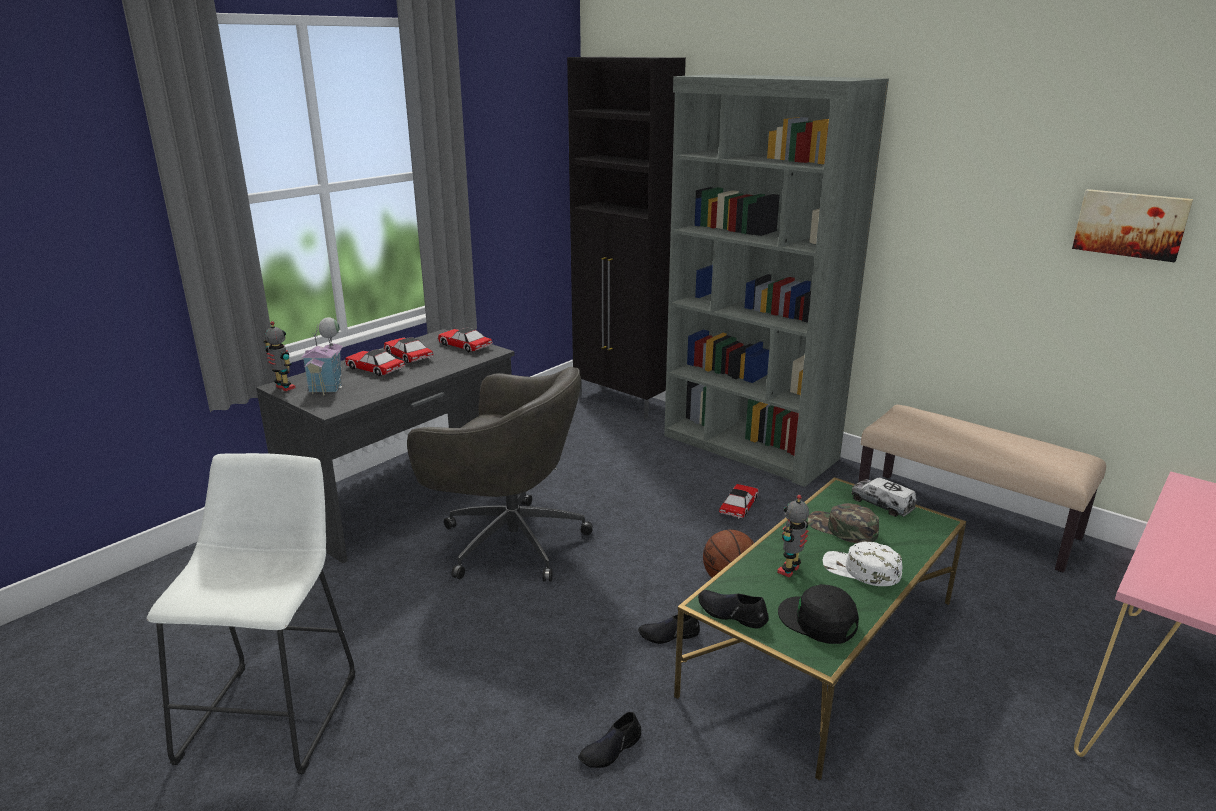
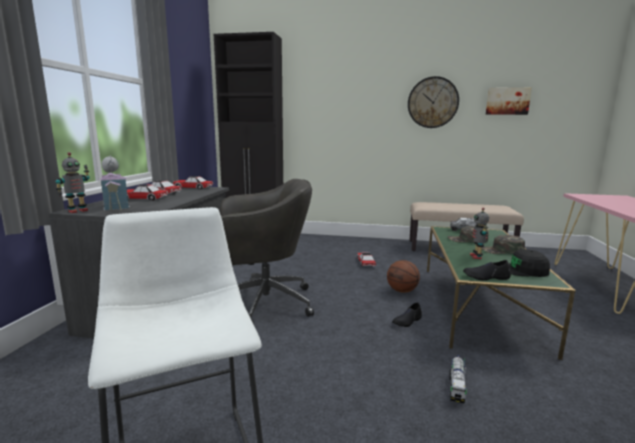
camera: 30 degrees left, 10 degrees down
(284, 388) = (77, 211): toy robot -> toy robot turned 120 degrees clockwise
(610, 749) = (456, 387): black shoe -> toy truck
(749, 448) = (340, 241): grey bookcase -> none
(861, 570) = (502, 250): white cap -> green cap
(958, 207) = (432, 102): none -> wall clock

